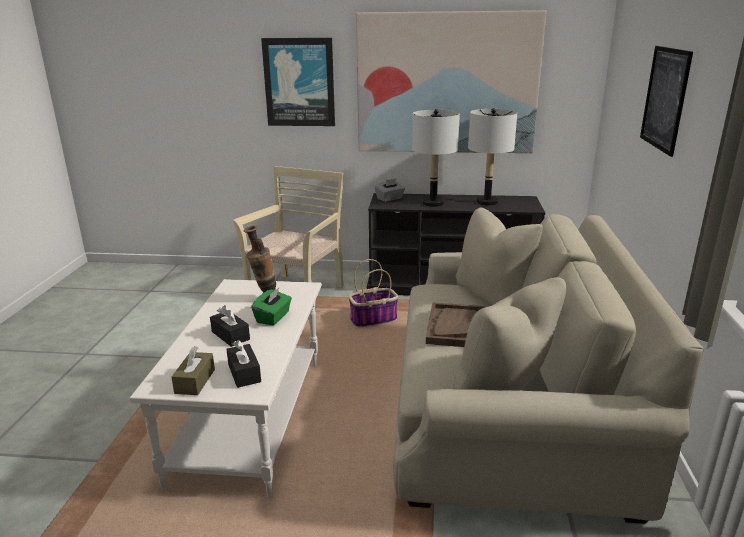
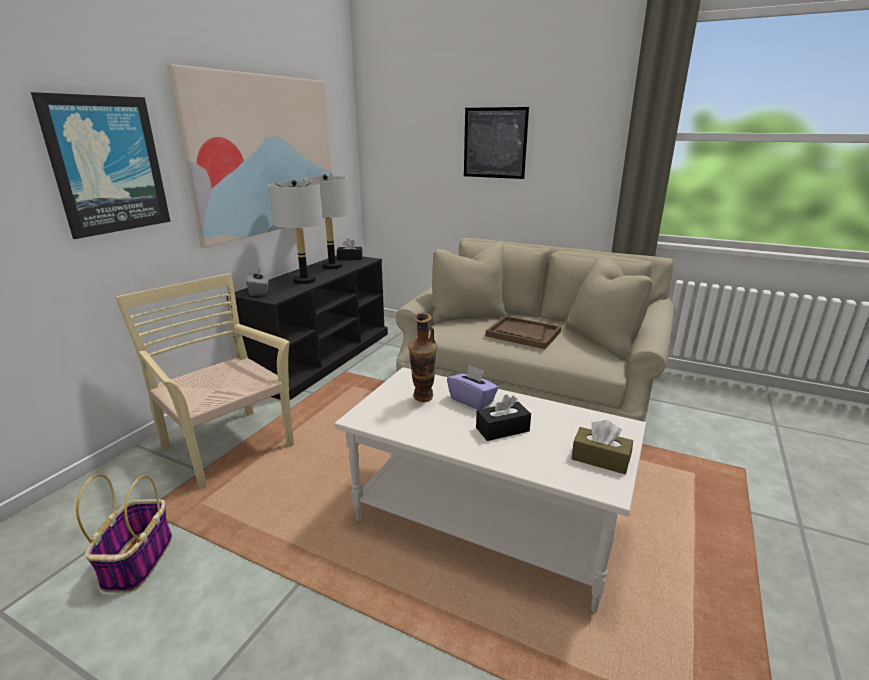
camera: 70 degrees left, 0 degrees up
(244, 373) = (588, 428): black tissue box -> black tissue box (350, 258)
(273, 317) = (472, 400): green tissue box -> purple tissue box
(374, 319) = (346, 409): basket -> basket (138, 560)

